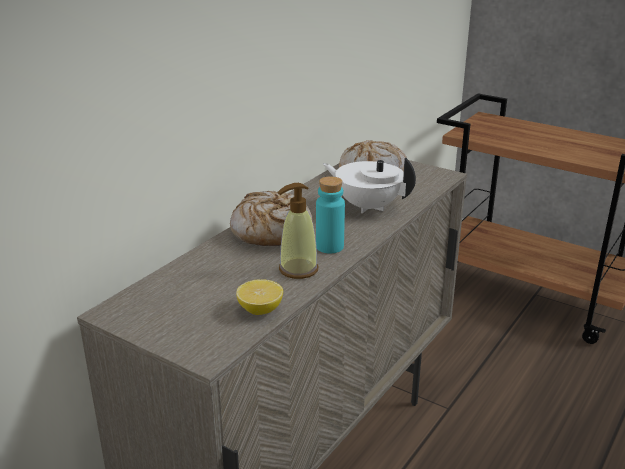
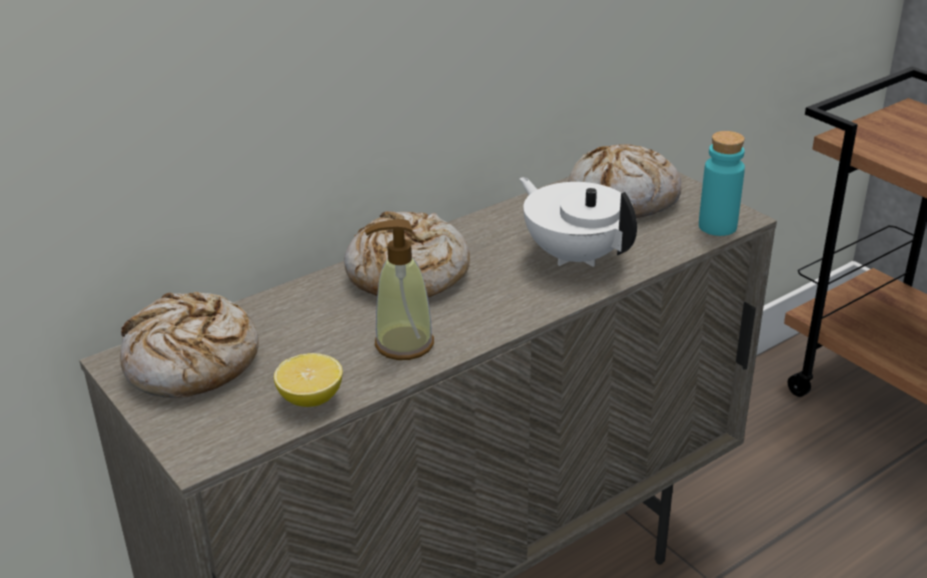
camera: 20 degrees right, 5 degrees up
(162, 304) = (191, 362): none -> bread
(329, 247) = (473, 315): turquoise bottle -> turquoise bottle (717, 226)

